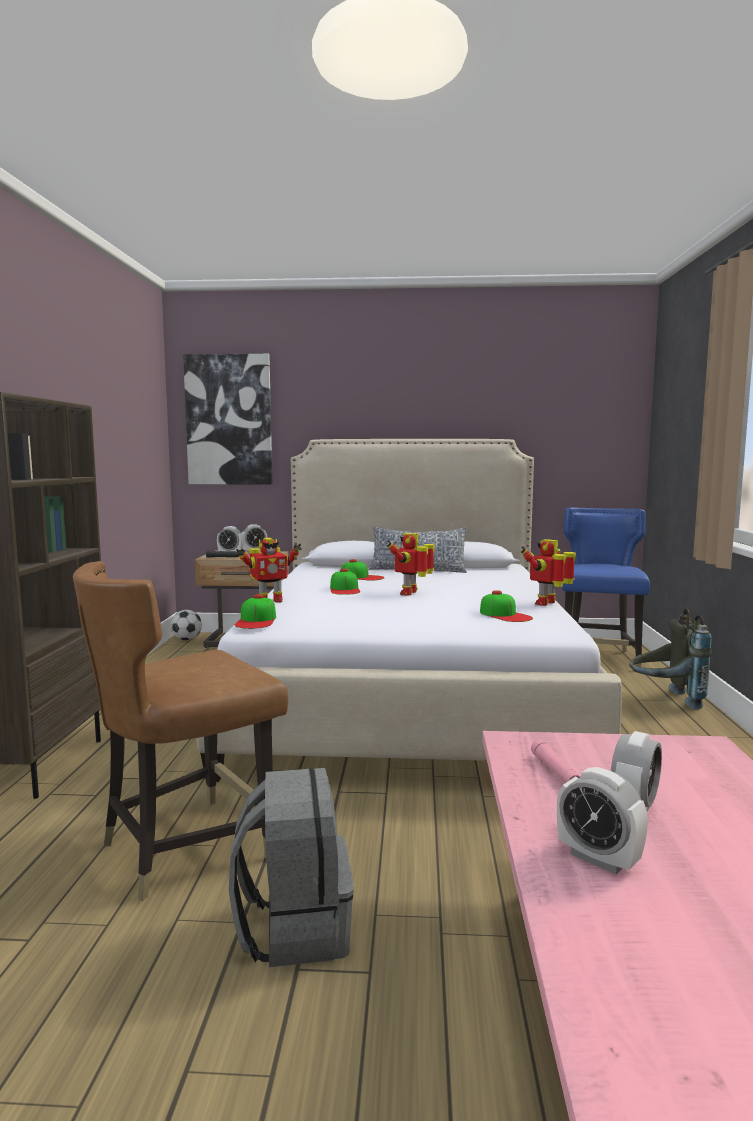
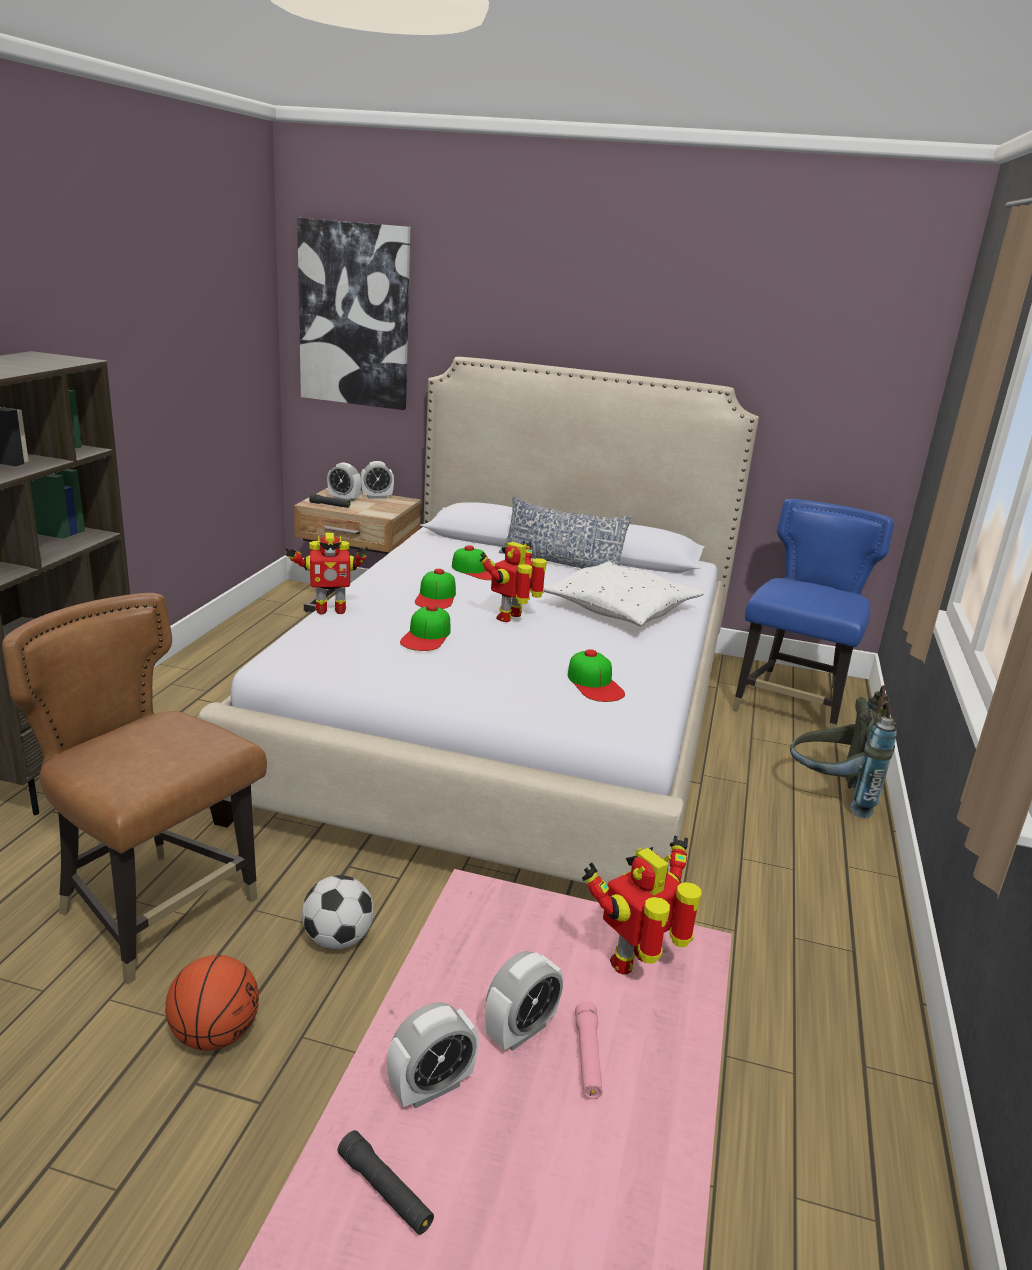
camera: 10 degrees right, 15 degrees up
(186, 639) = (290, 594): football -> football (338, 939)
(186, 847) = (155, 910): brown chair -> brown chair turned 60 degrees clockwise
(256, 620) = (287, 651): cap -> cap (426, 636)
(294, 928) = (214, 1034): grey backpack -> basketball
(482, 584) = (620, 608): none -> white pillow
(548, 603) = (671, 666): toy robot -> toy robot (637, 962)
(555, 772) = (484, 952): pink flashlight -> pink flashlight (588, 1057)
(598, 858) = (431, 1087): alarm clock -> alarm clock turned 90 degrees counterclockwise
(630, 934) = (385, 1191): none -> black flashlight

